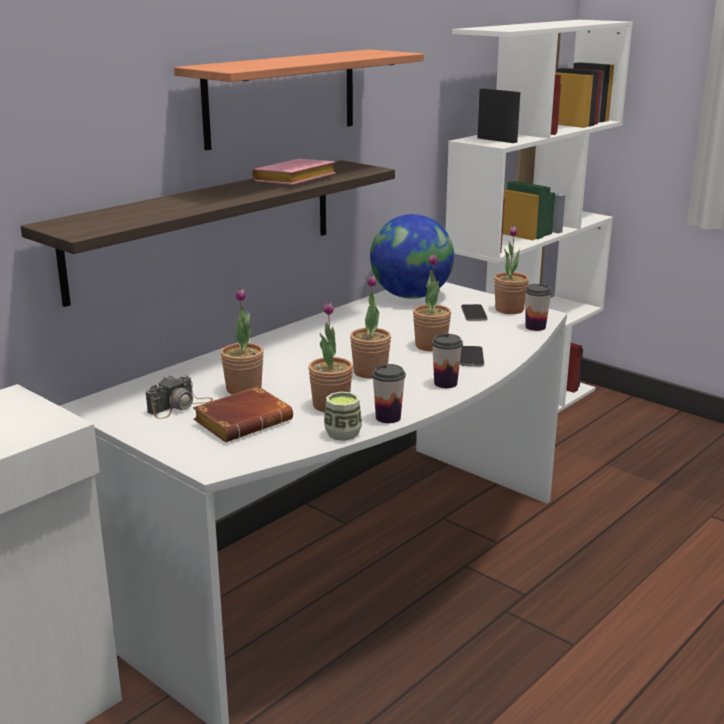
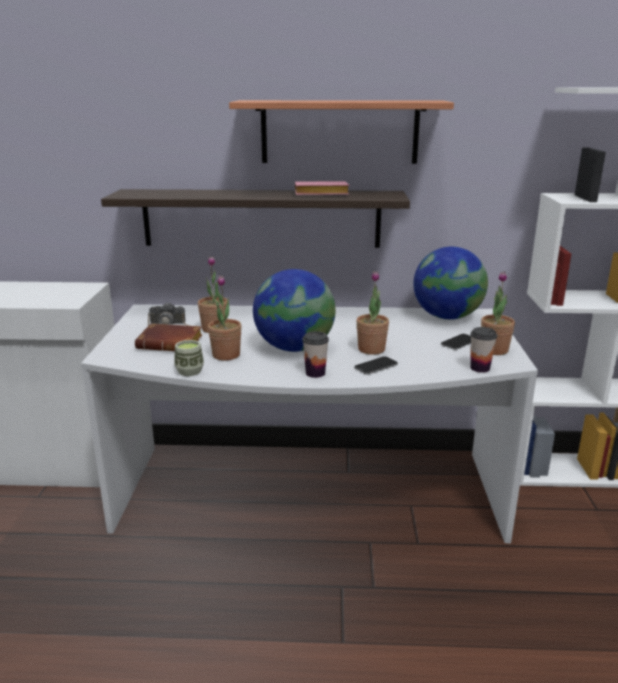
camera: 50 degrees right, 0 degrees up
(370, 372) = (294, 348): potted plant -> globe
(388, 417) = (232, 375): cup -> none

